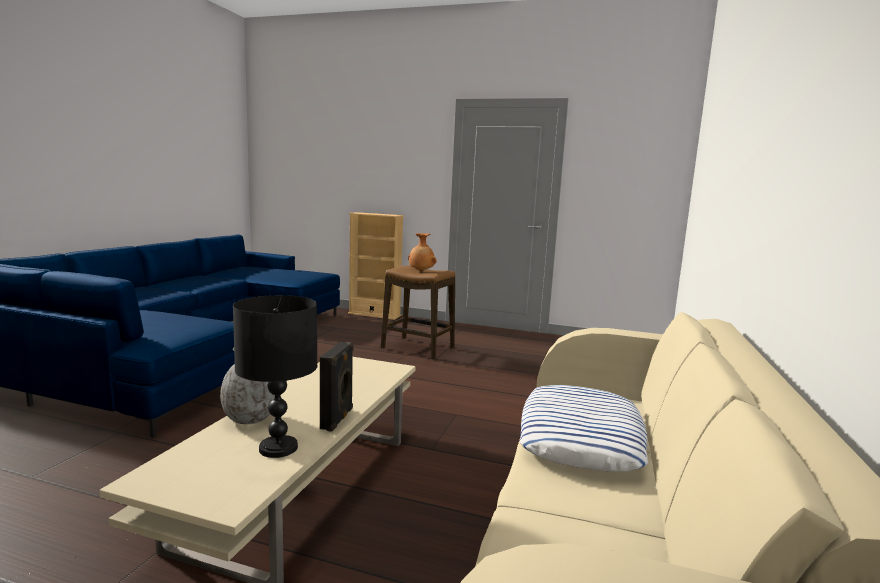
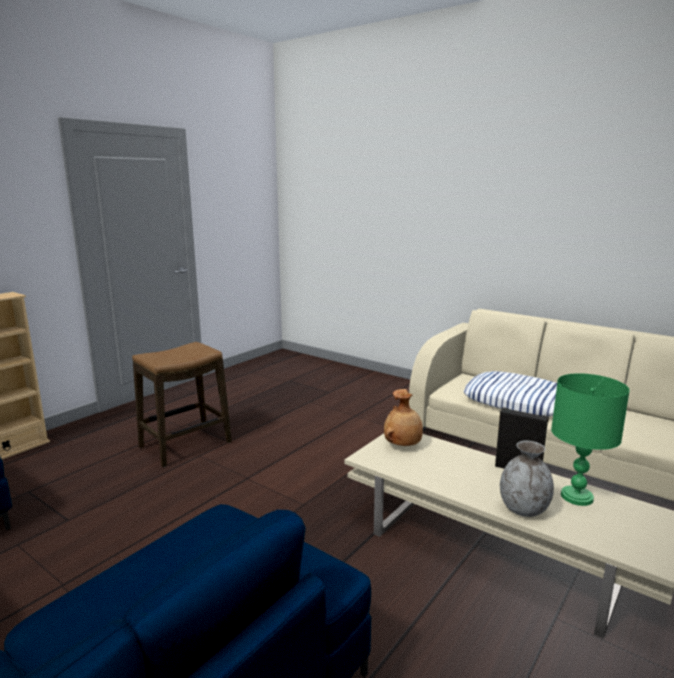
camera: 70 degrees left, 5 degrees up
(278, 447) = (576, 497): black table lamp -> green table lamp
(421, 271) = (179, 353): brown vase -> brown vase (403, 445)

